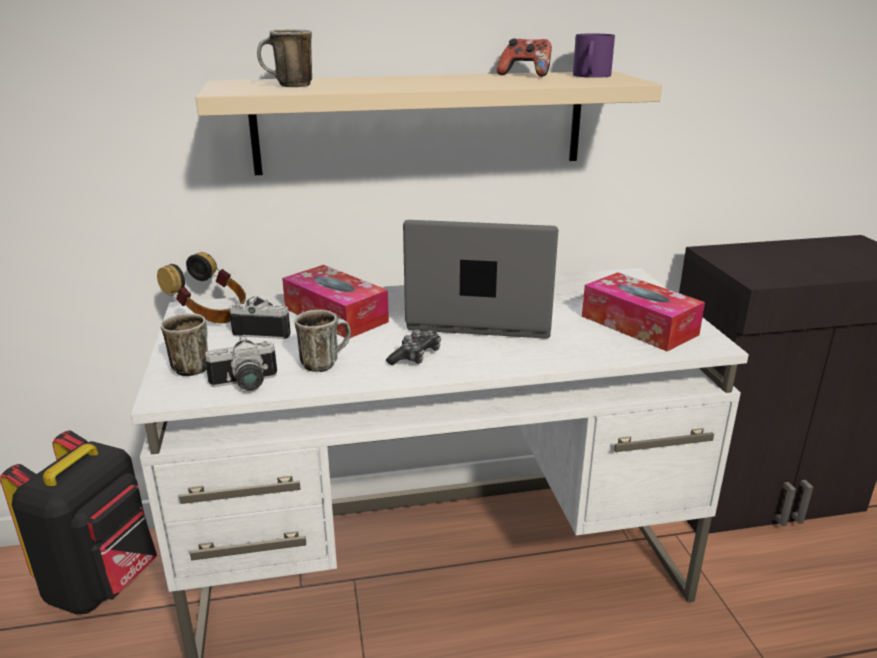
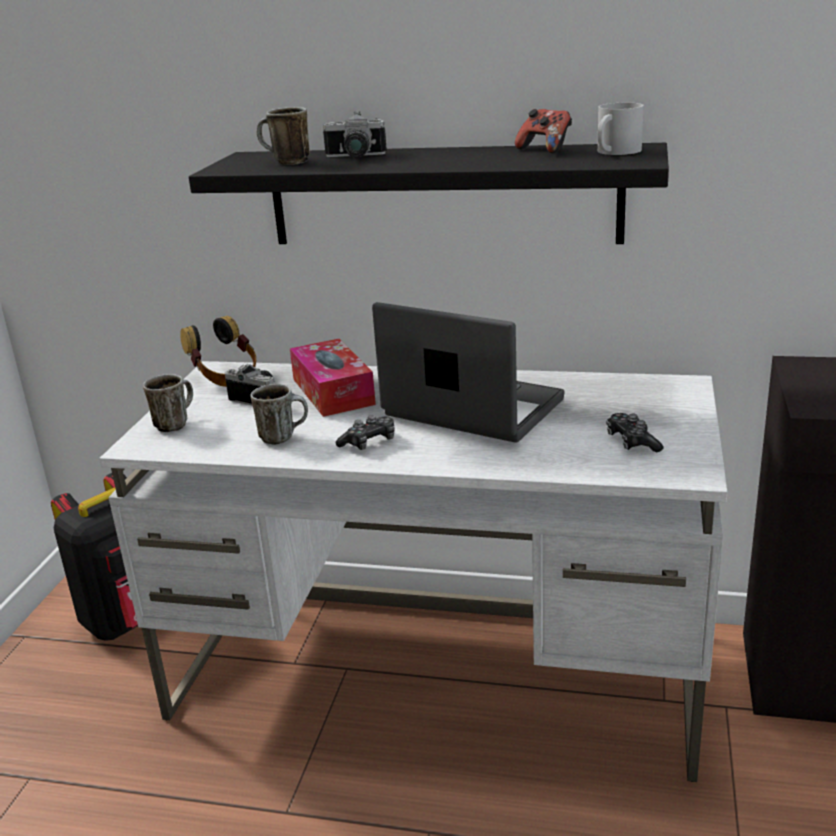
camera: 25 degrees right, 0 degrees up
(245, 385) = (202, 447): camera -> camera (354, 157)
(421, 122) = (442, 196): beige shelf -> black shelf
(590, 76) = (614, 152): purple mug -> white mug
(638, 325) = (632, 442): tissue box -> game controller

